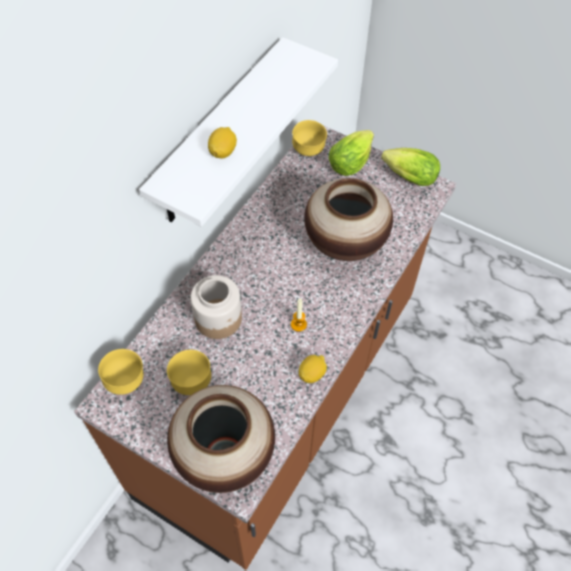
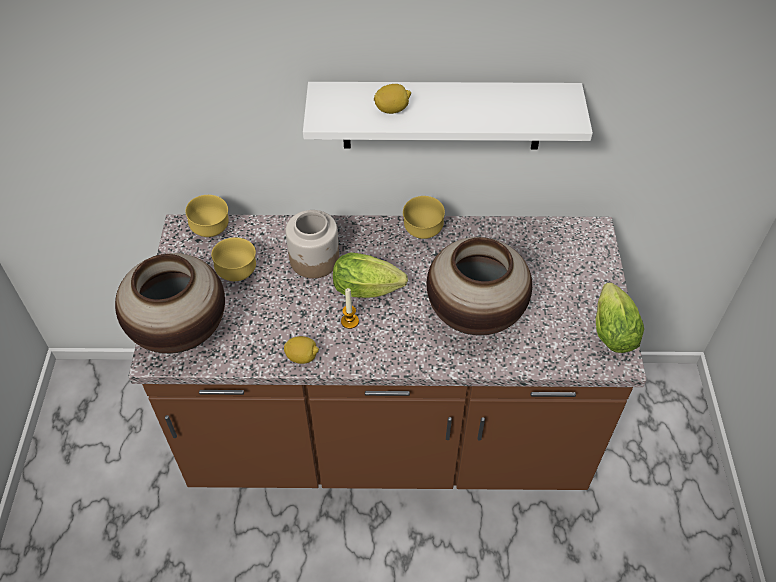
camera: 60 degrees right, 5 degrees down
(308, 151) = (567, 231): yellow bowl -> yellow bowl (422, 232)
(352, 161) = (587, 272): lettuce -> lettuce (371, 290)

